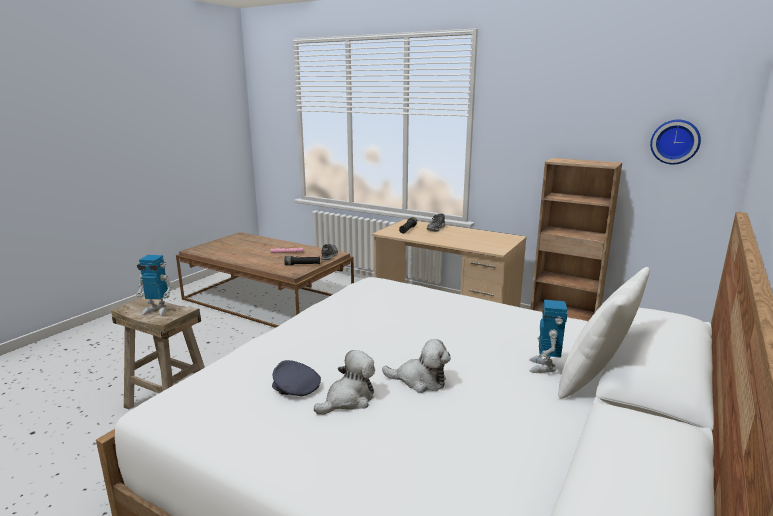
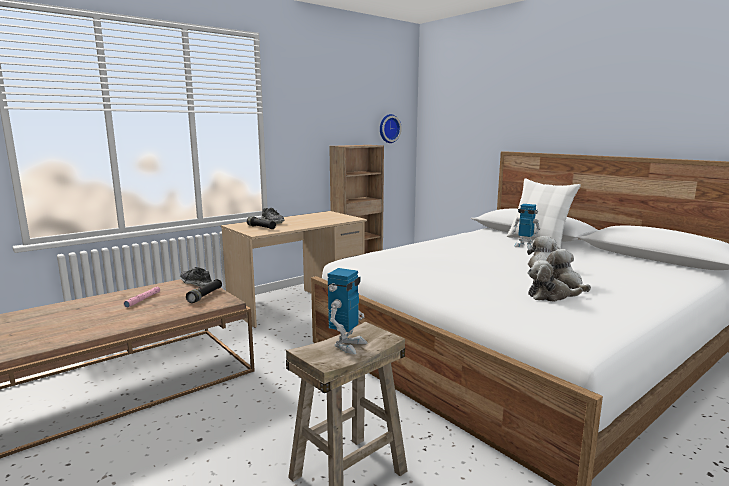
camera: 70 degrees left, 5 degrees down
(295, 388) = (550, 296): grey cap -> plush toy

